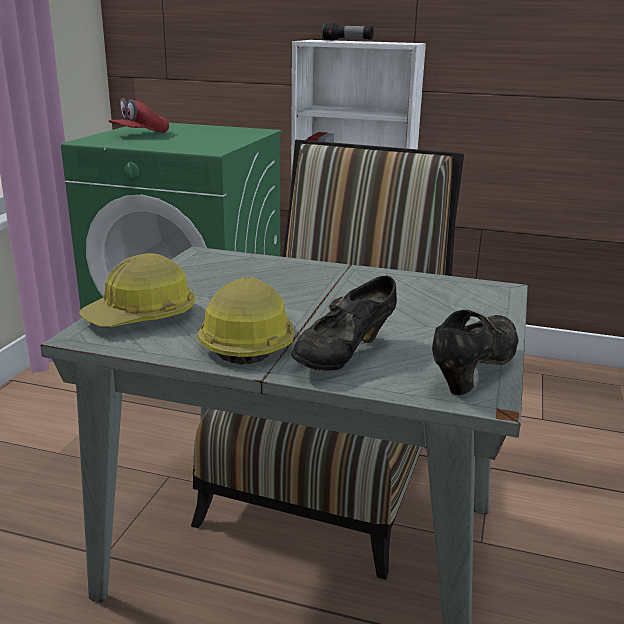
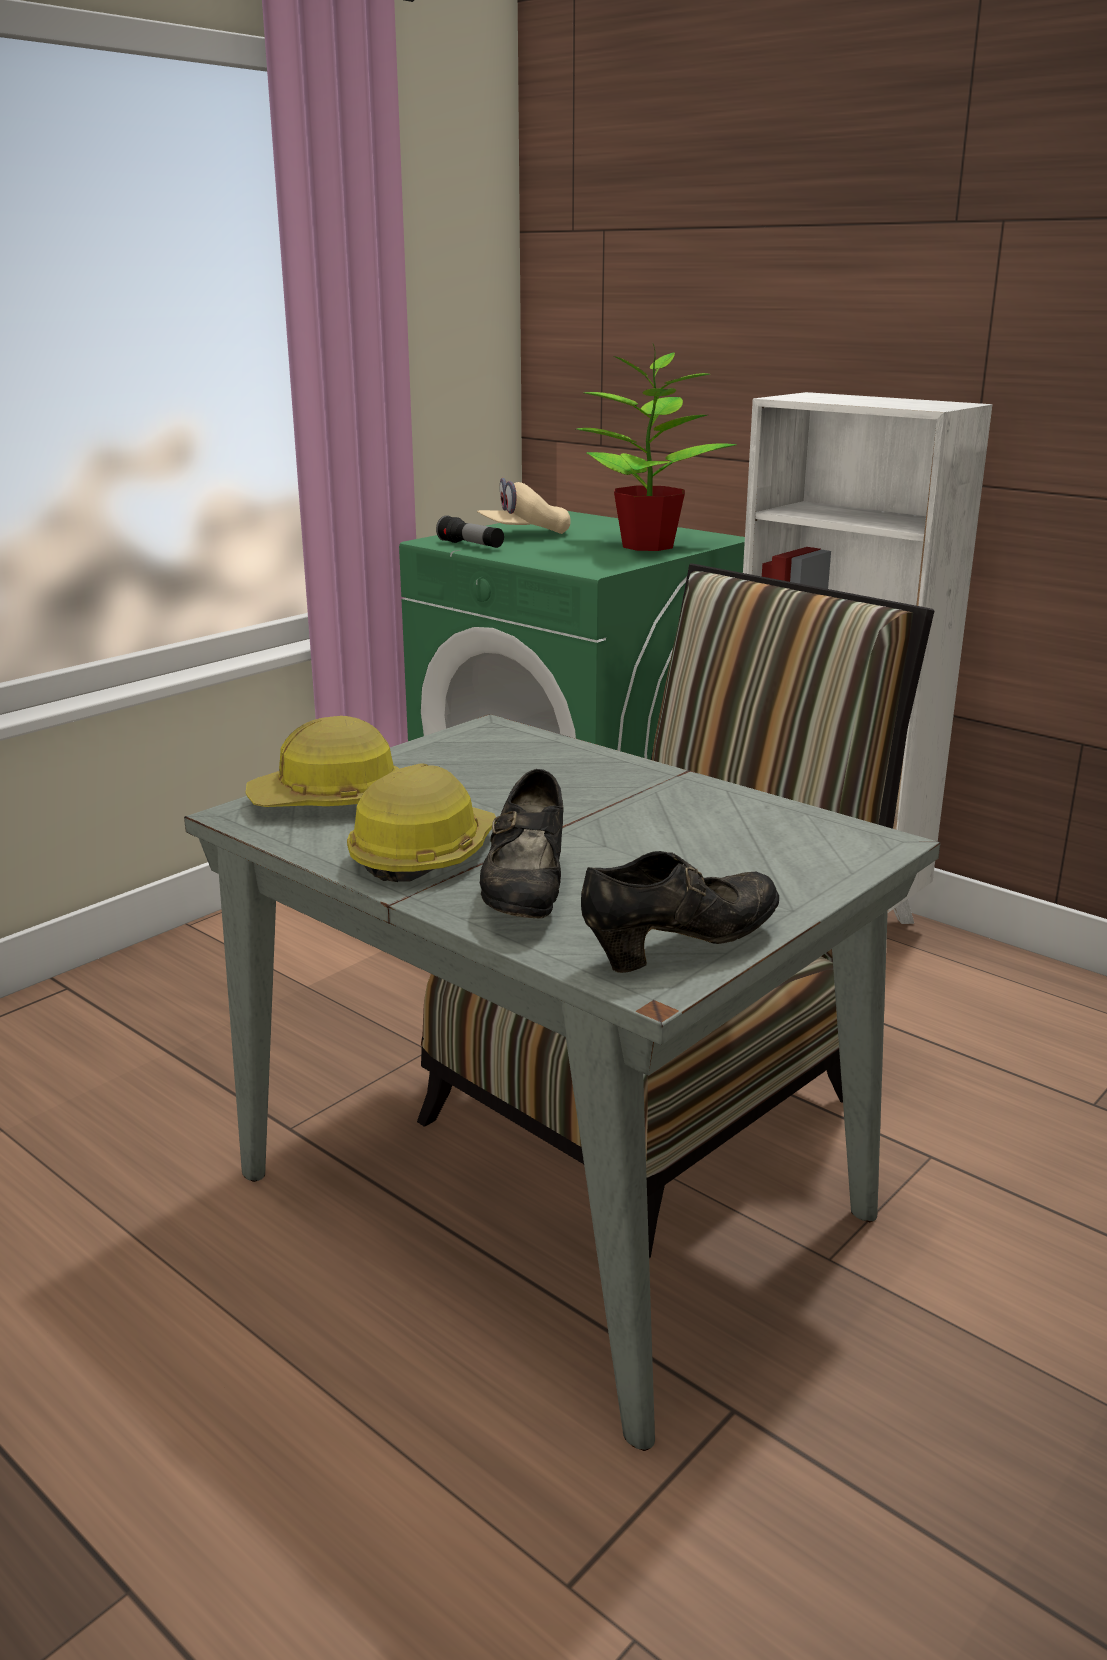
camera: 25 degrees right, 0 degrees up
(140, 134) = (524, 535): red cap -> beige cap
(224, 136) = (646, 546): none -> potted plant
(344, 356) = (526, 894): black shoe -> black shoe turned 60 degrees counterclockwise
(347, 41) = (853, 398): flashlight -> flashlight (471, 545)

